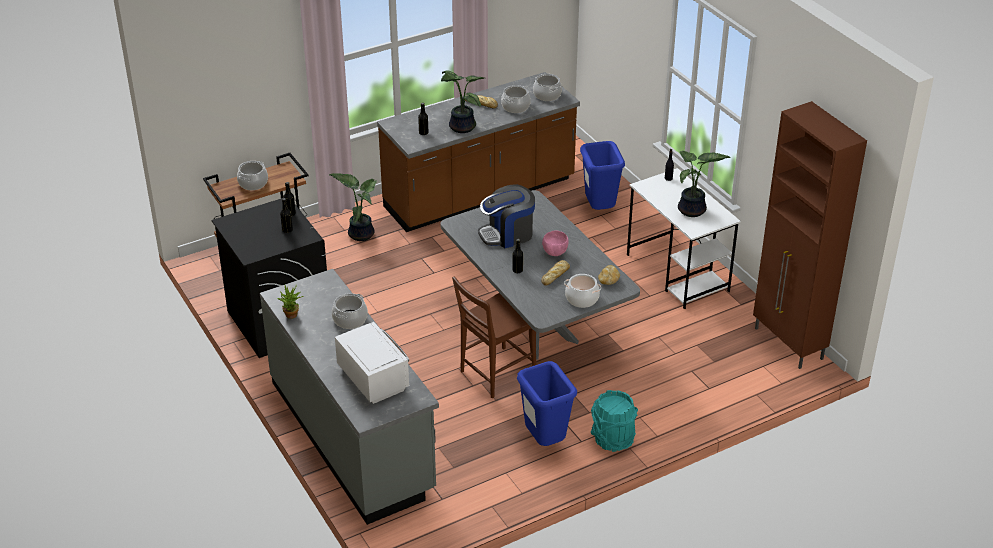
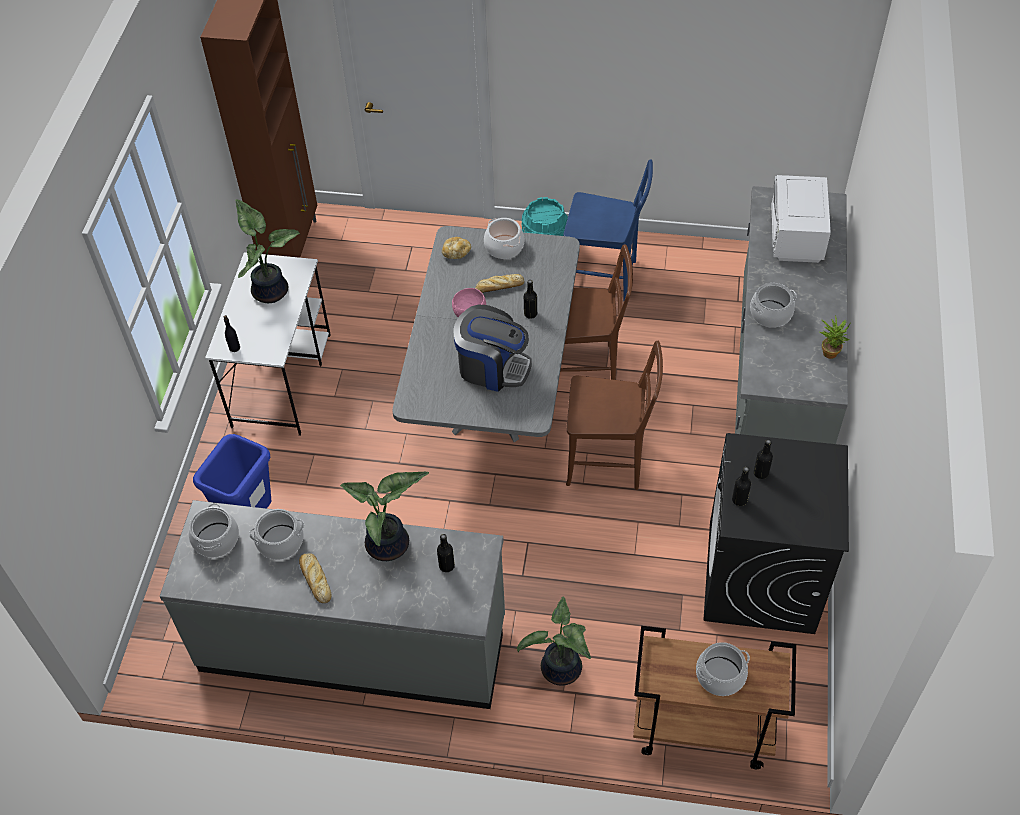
camera: 140 degrees left, 15 degrees up
(425, 332) = (609, 461): none -> brown chair
(480, 195) = (353, 644): brown counter -> grey counter
(544, 441) = (604, 278): blue trash can -> blue chair

